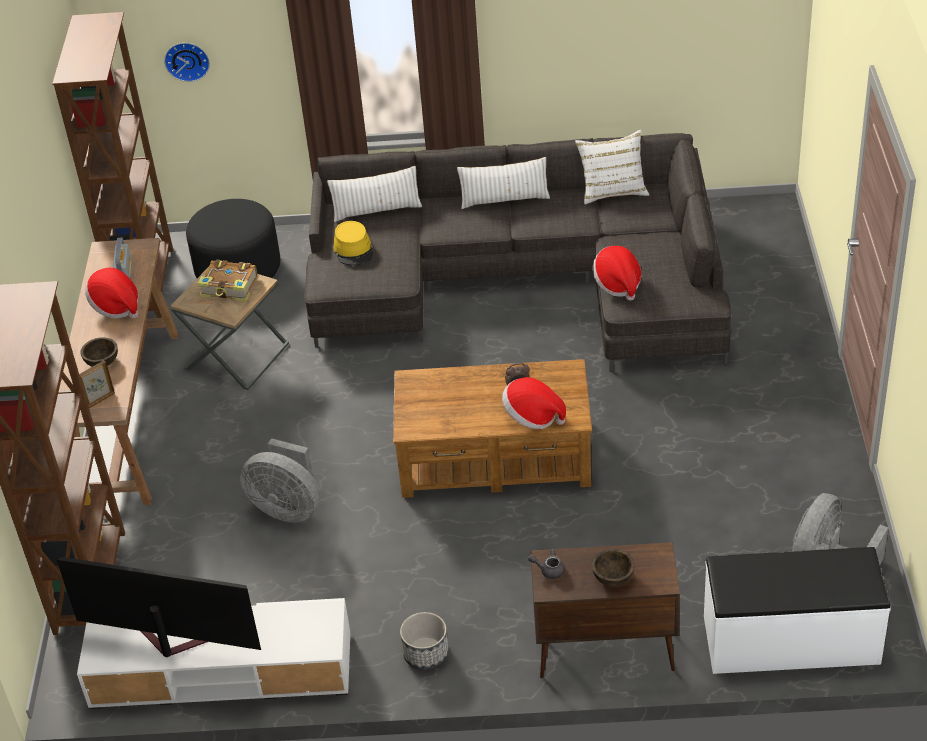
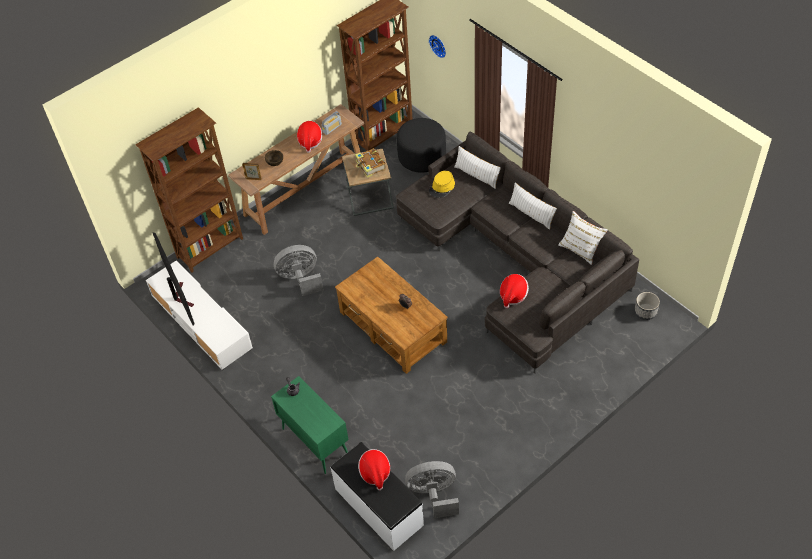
camera: 50 degrees right, 10 degrees up
(288, 508) = (301, 279): grey fan -> grey fan turned 90 degrees clockwise
(426, 653) = (263, 381): planter -> planter (645, 311)
(532, 416) = (393, 323): hat -> hat (375, 473)
(603, 652) = (314, 441): brown cabinet -> green cabinet
(613, 577) = (307, 414): brown bowl -> none

